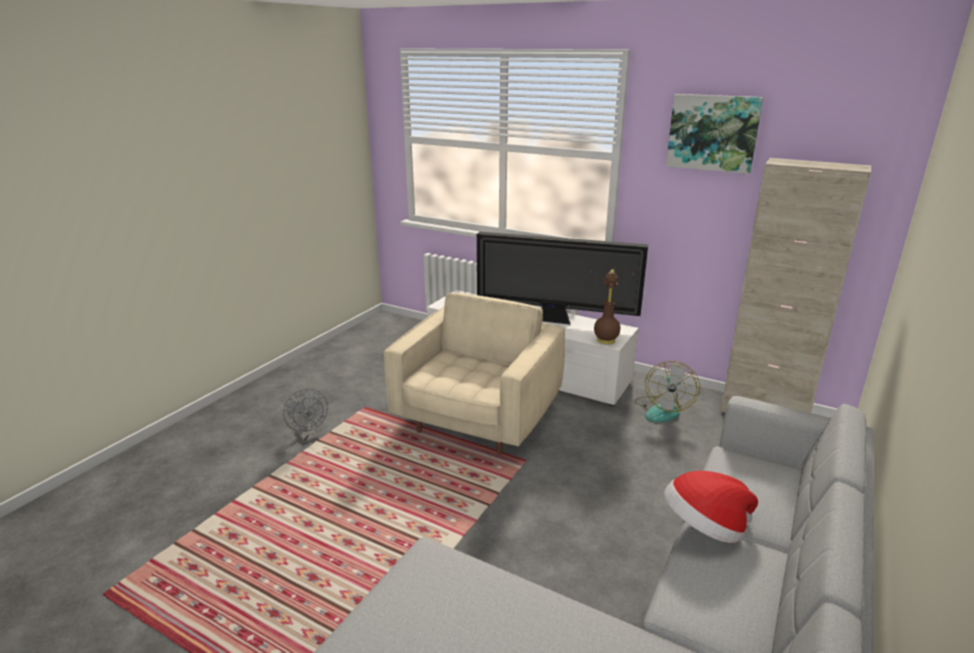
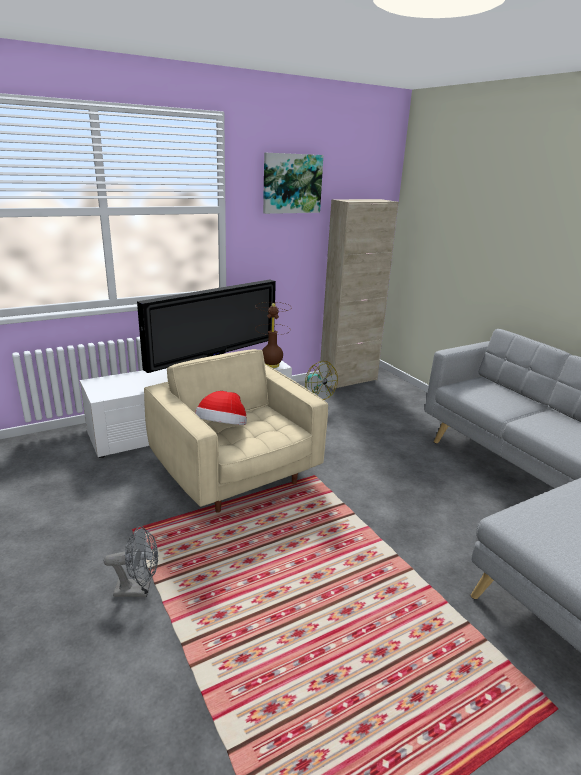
camera: 60 degrees left, 0 degrees up
(704, 528) = (522, 419): hat -> hat (222, 429)

